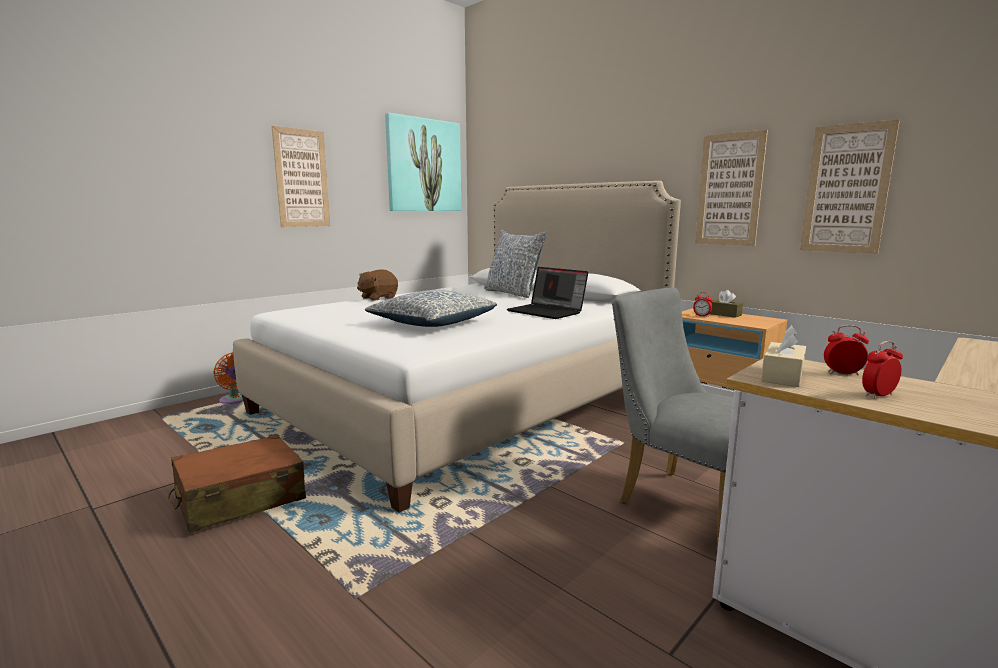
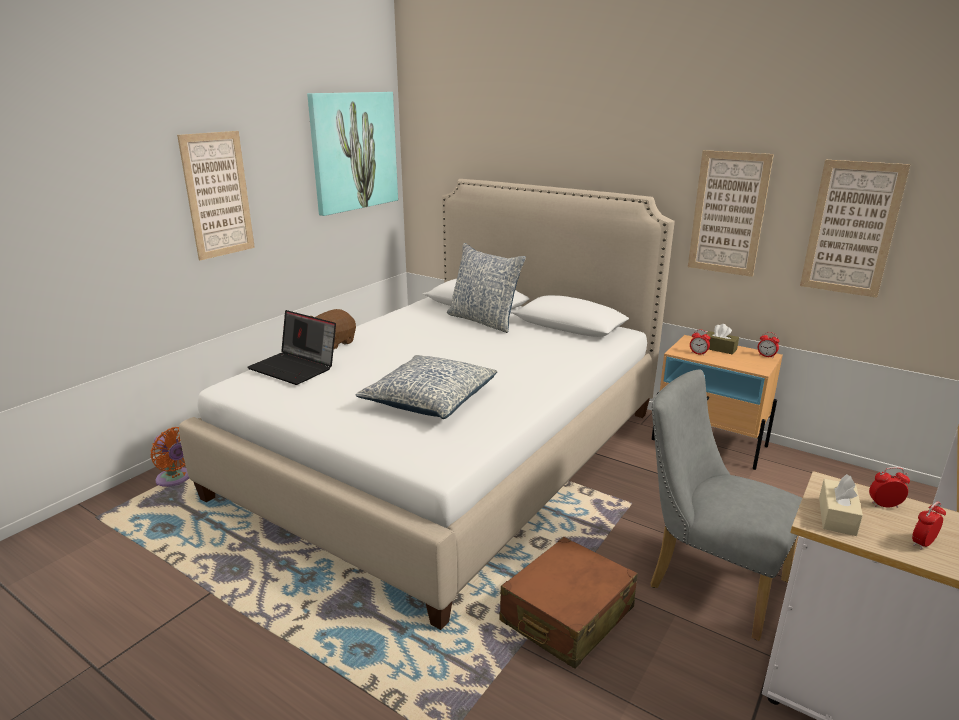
camera: 10 degrees left, 10 degrees up
(240, 499) = (261, 632): brown suitcase -> brown suitcase (567, 615)
(547, 312) = (542, 364): laptop -> laptop (295, 367)
(769, 319) = (766, 356): none -> alarm clock

